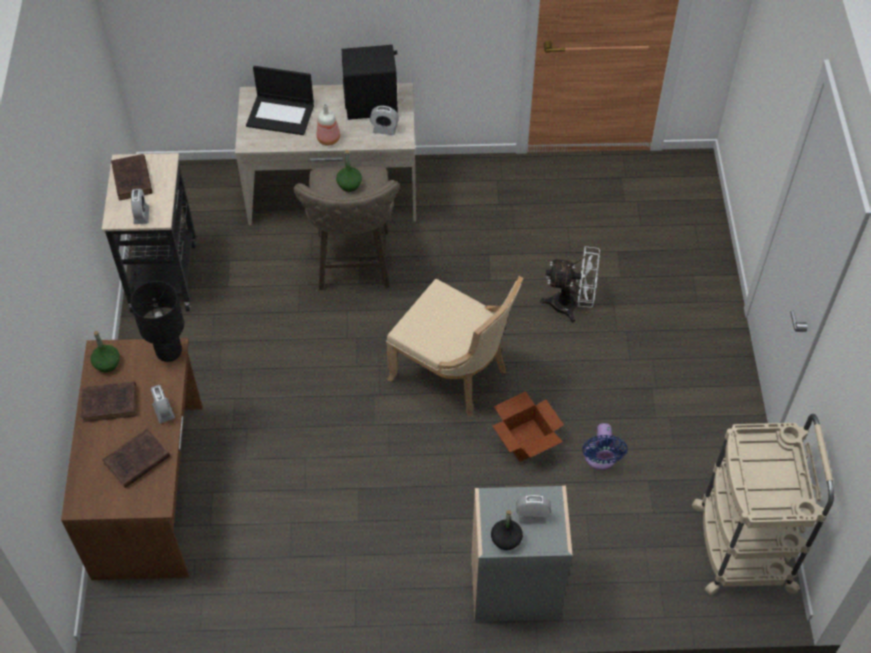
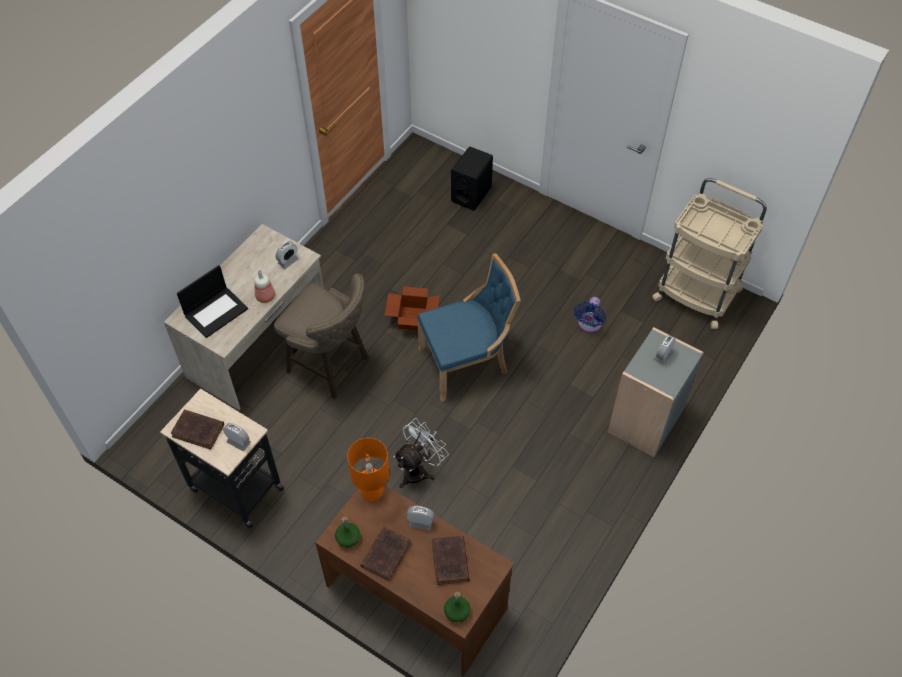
camera: 55 degrees left, 0 degrees up
(170, 353) = (372, 492): black table lamp -> orange table lamp
(349, 184) = (313, 309): green bottle -> green bottle (457, 612)
(371, 105) = (259, 256): black speaker -> black speaker (471, 194)
(453, 374) = (467, 362): beige chair -> blue chair
(506, 539) = (670, 378): black bottle -> none
(526, 438) = (545, 353): cardboard box -> cardboard box (412, 318)
(571, 305) = (467, 271): white fan -> white fan (419, 470)
(600, 459) = (589, 325): blue fan -> blue fan turned 75 degrees clockwise

